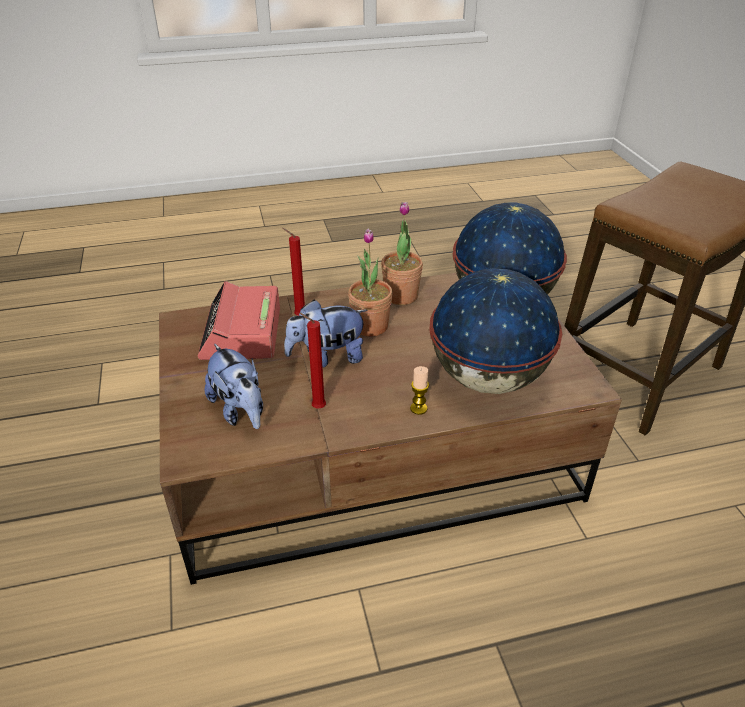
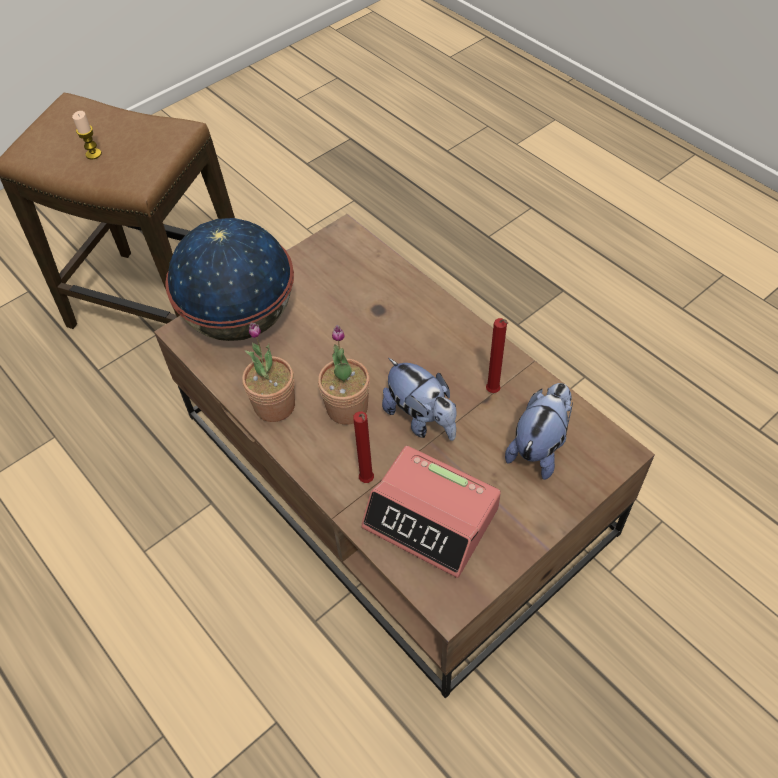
camera: 115 degrees left, 15 degrees up
(241, 334) = (431, 518): alarm clock -> alarm clock turned 60 degrees clockwise
(418, 408) = (444, 324): candle -> candle (93, 154)
(487, 378) = (374, 294): globe -> none

